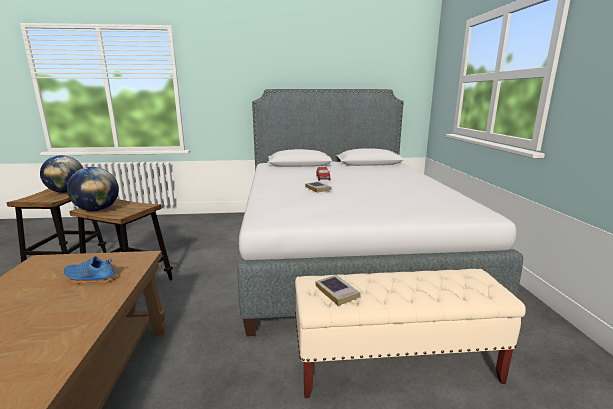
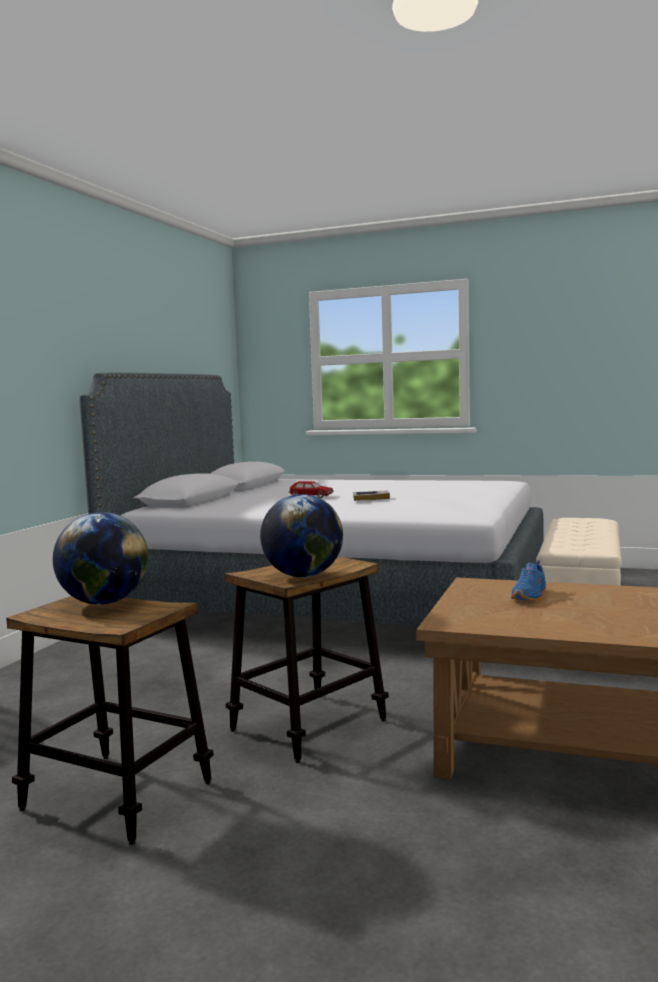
camera: 65 degrees left, 10 degrees down
(337, 292) = (586, 544): book -> none

